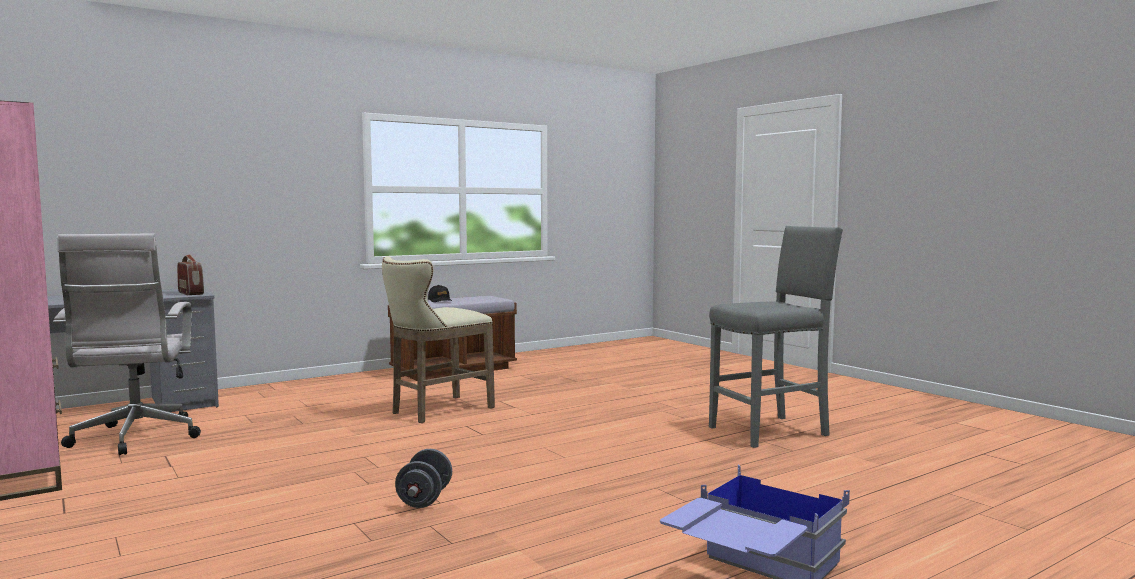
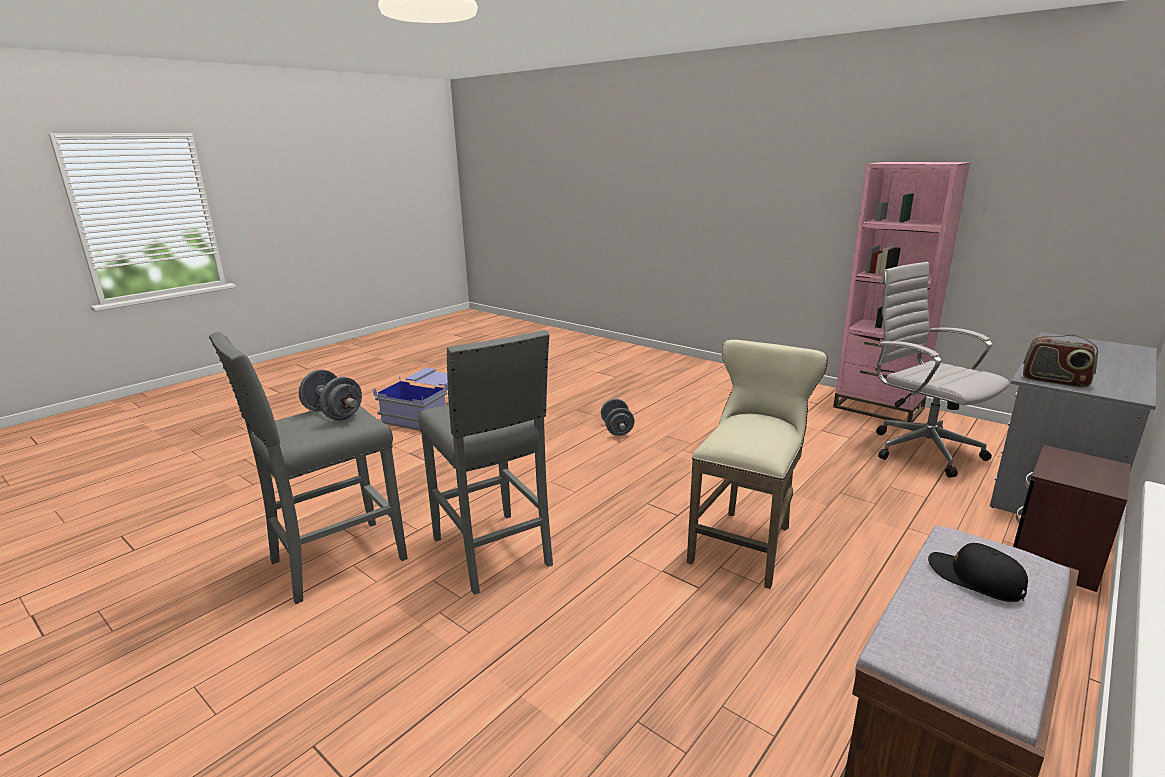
camera: 165 degrees right, 15 degrees up
(256, 391) = (1056, 557): none -> brown nightstand
(637, 423) = (493, 553): none -> grey stool
(762, 307) = (333, 414): none -> grey dumbbell

